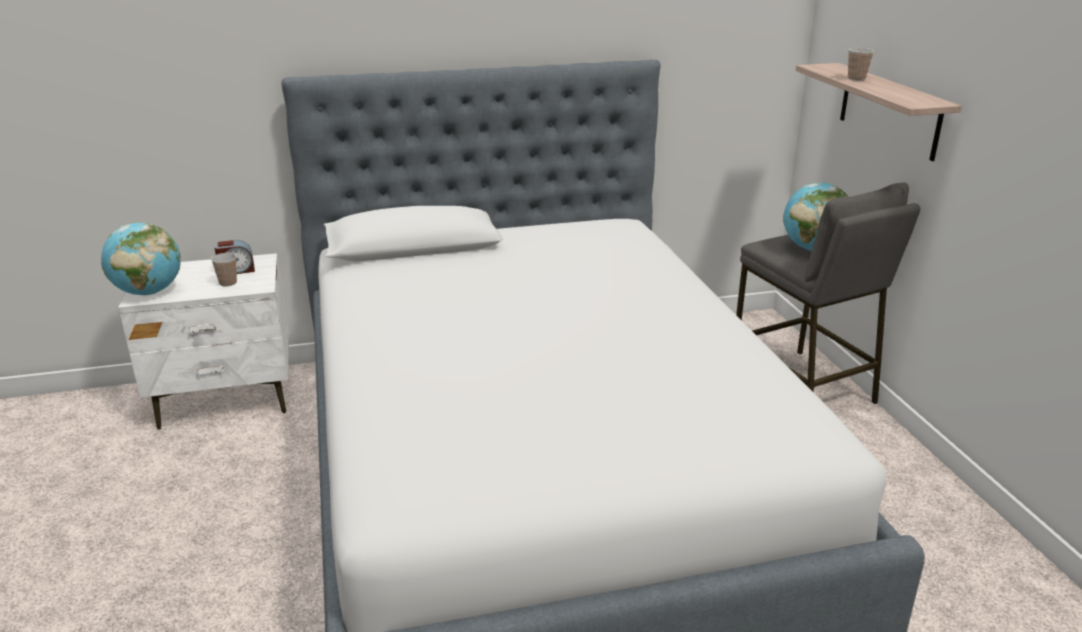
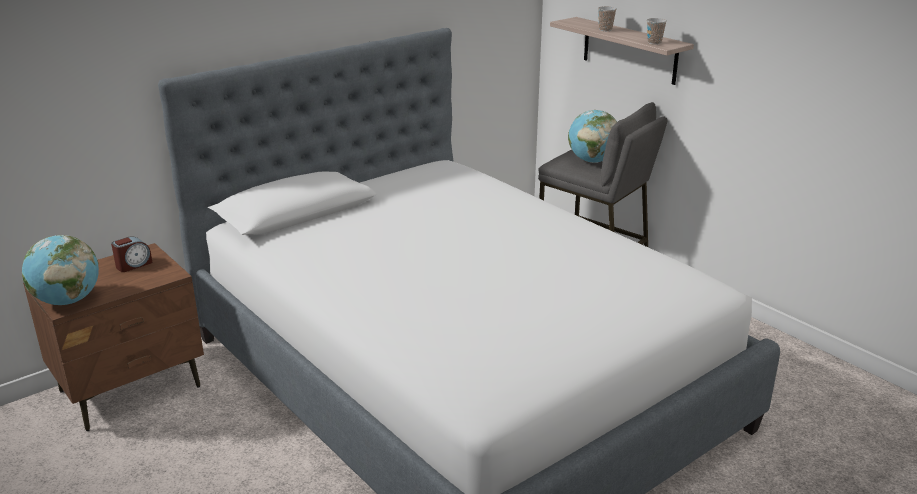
camera: 25 degrees left, 0 degrees up
(226, 398) = (131, 389): white nightstand -> brown nightstand
(228, 283) = (138, 277): cup -> cup (654, 43)

